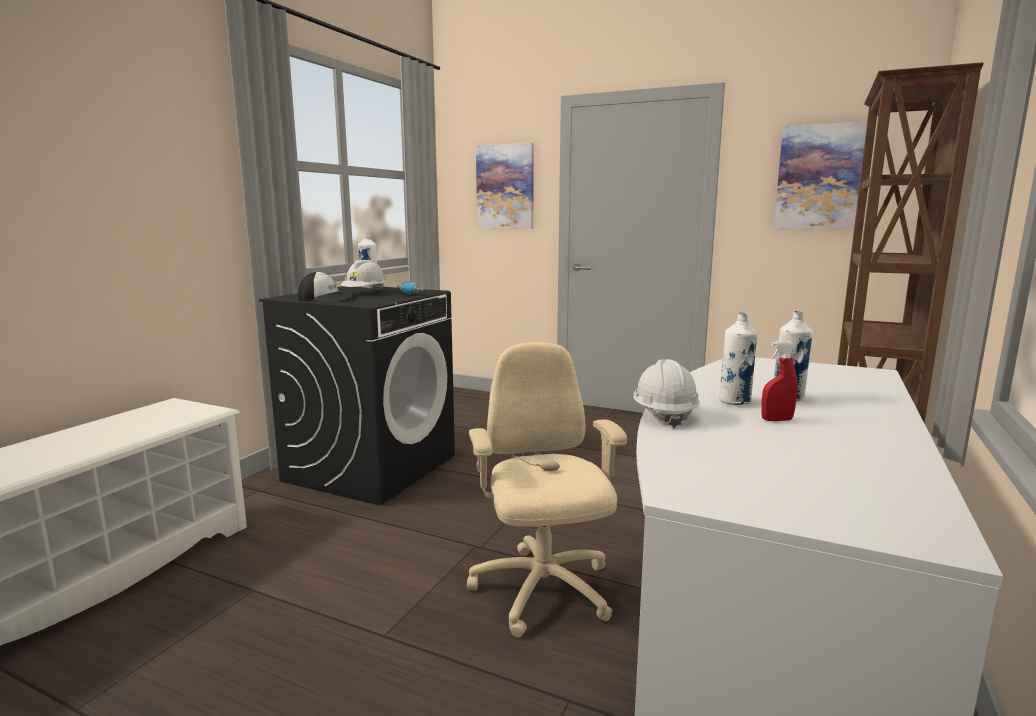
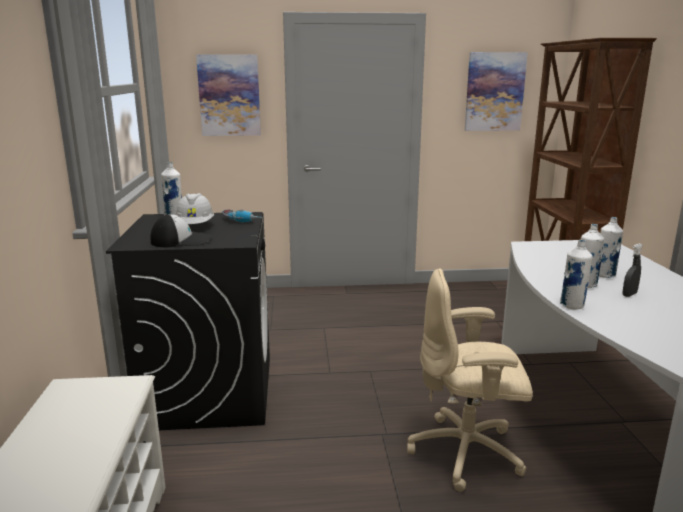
camera: 30 degrees left, 5 degrees up
(542, 592) = (467, 453): beige office chair -> beige office chair turned 45 degrees counterclockwise
(664, 415) = (572, 305): white hard hat -> white bottle
(776, 420) = (629, 294): red spray bottle -> grey spray bottle

